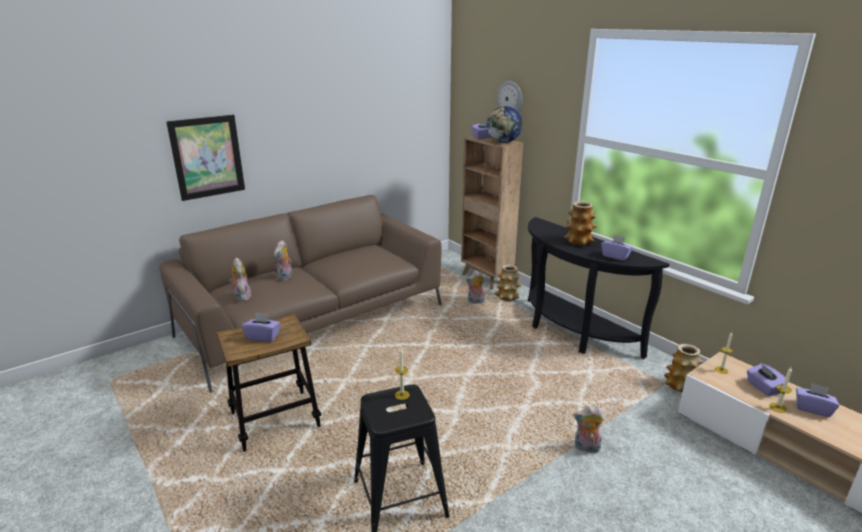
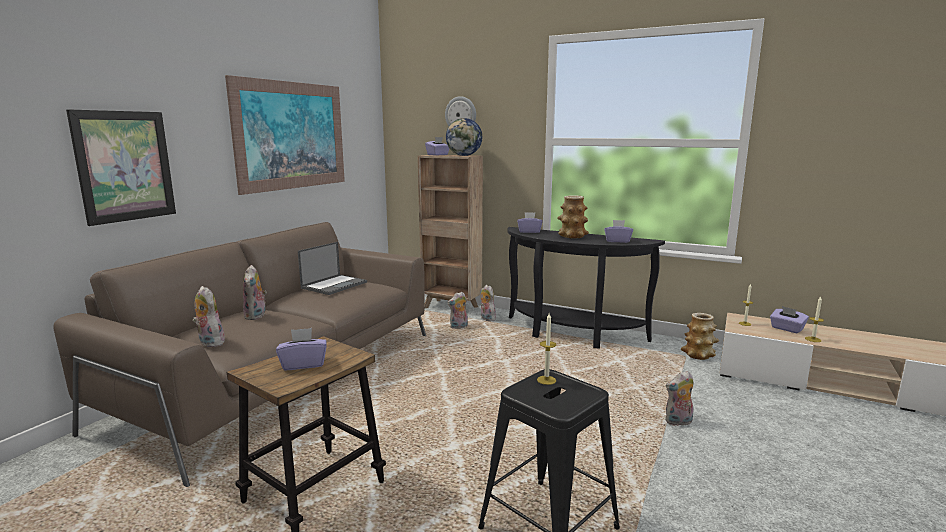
camera: 25 degrees left, 10 degrees down
(349, 119) = (292, 135): none -> picture
(360, 255) = (334, 285): none -> laptop
(507, 297) = (486, 318): vase -> plush toy
(812, 408) = (834, 335): purple tissue box -> purple tissue box (529, 231)

